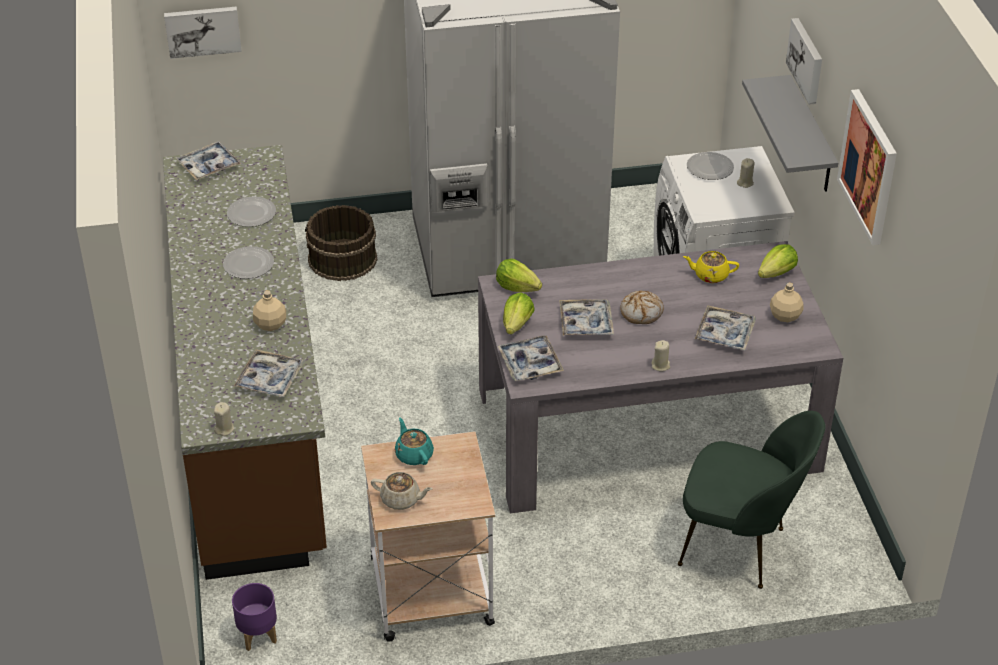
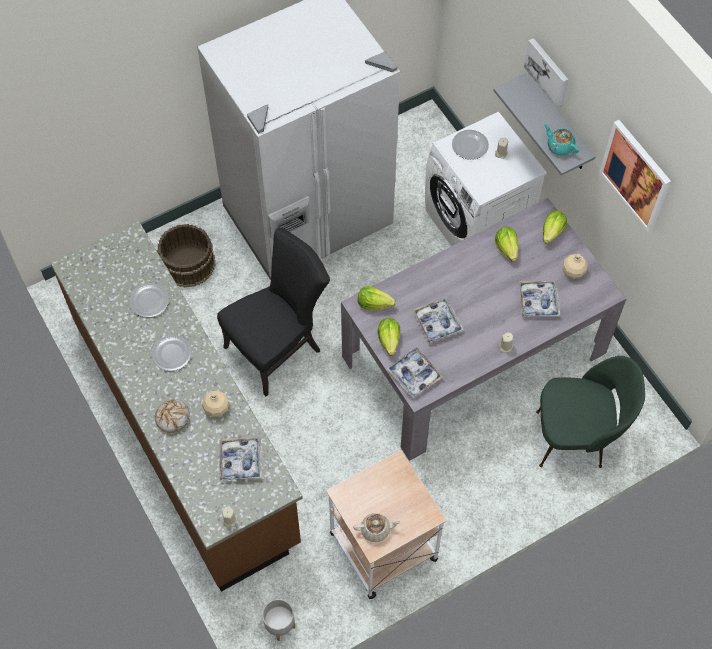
camera: 20 degrees left, 20 degrees up
(203, 30) = (46, 150): picture -> none
(209, 166) = (92, 261): tray -> none
(257, 636) = (279, 626): purple planter -> grey planter
(406, 361) = (278, 347): none -> black chair
(414, 454) = (367, 486): turquoise teapot -> turquoise teapot (559, 146)
(641, 312) = (472, 300): bread -> bread (173, 417)
(710, 275) = (507, 248): yellow teapot -> lettuce

